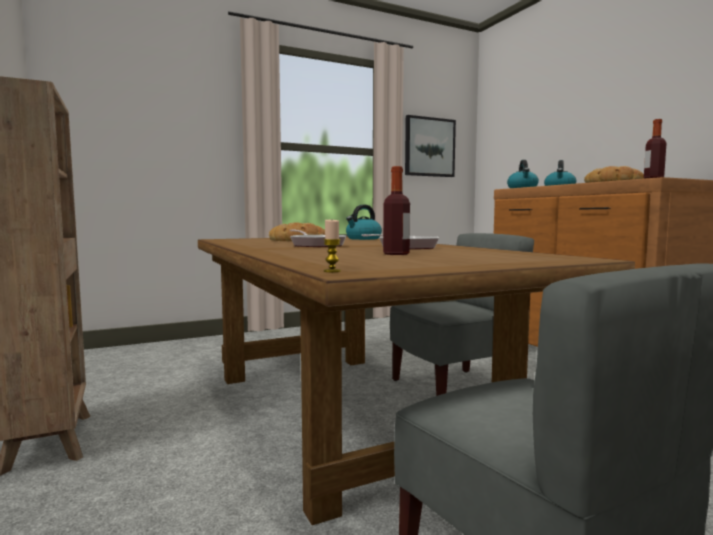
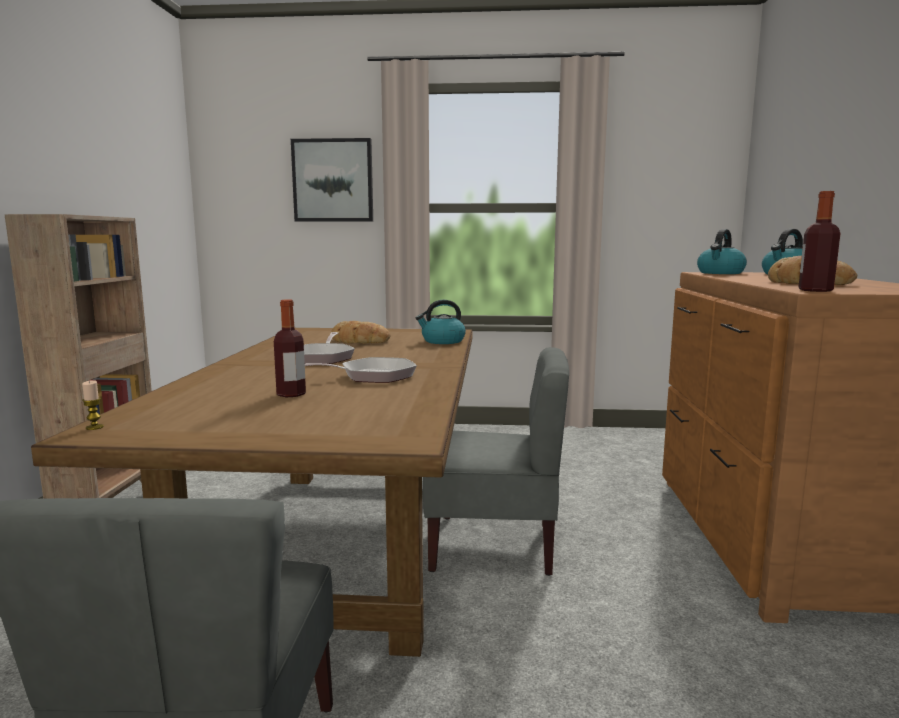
camera: 30 degrees right, 5 degrees up
(429, 147) = (656, 194): picture -> picture (333, 180)

